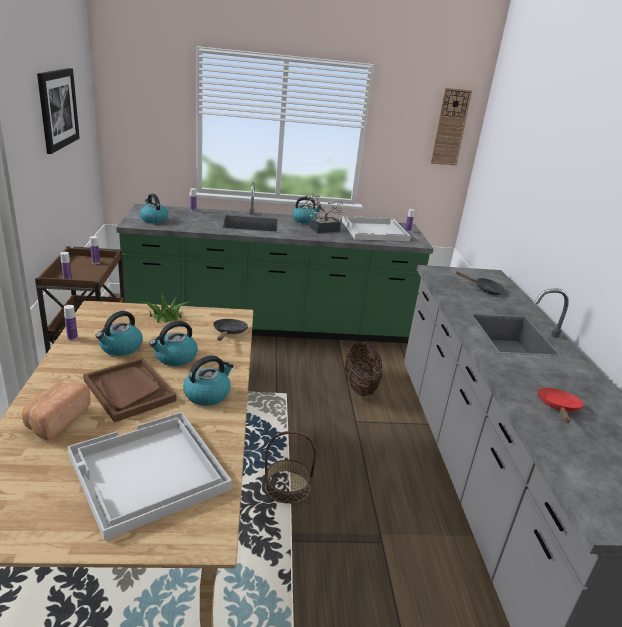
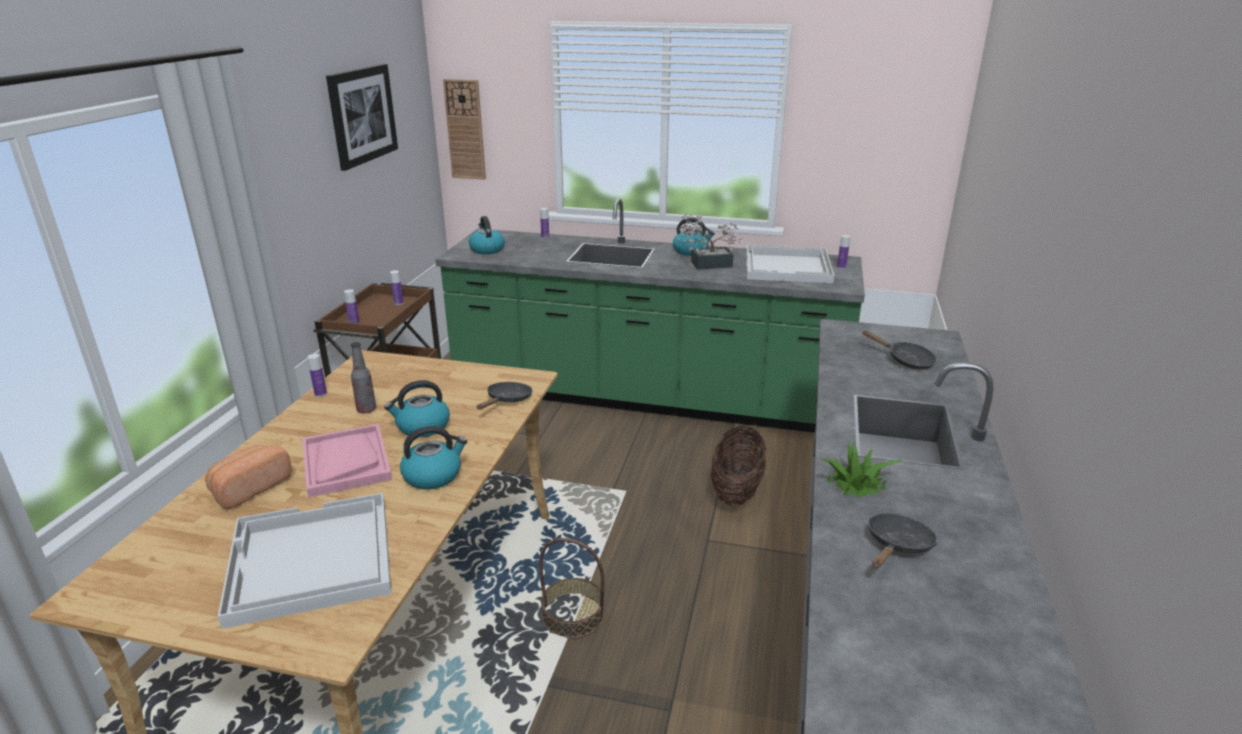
camera: 20 degrees right, 0 degrees up
(120, 348) = (366, 410): kettle -> bottle
(129, 390) = (346, 462): brown tray -> pink tray
(166, 316) = (442, 374): potted plant -> potted plant (855, 483)
(450, 127) = (918, 110): wall clock -> wall clock (465, 130)
(558, 408) = (897, 546): red frying pan -> black frying pan

